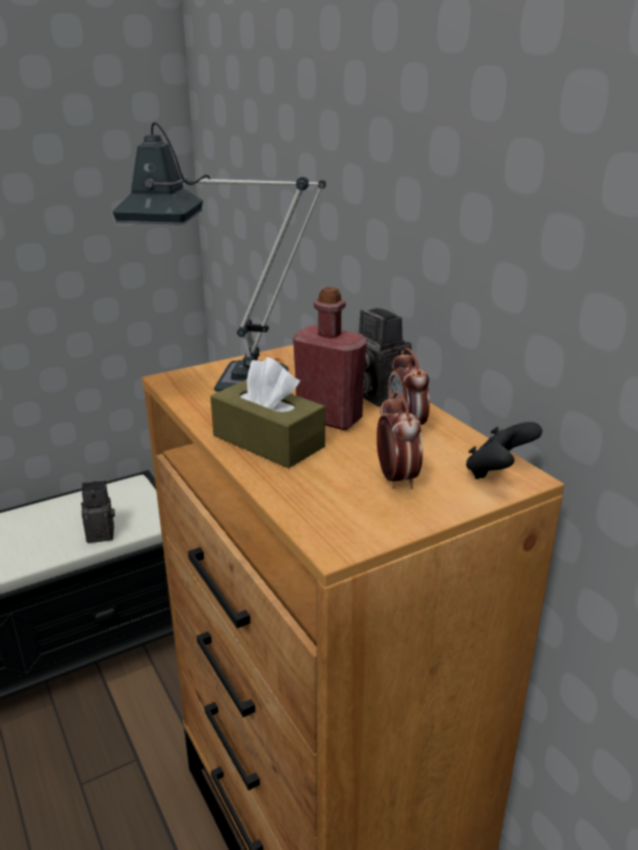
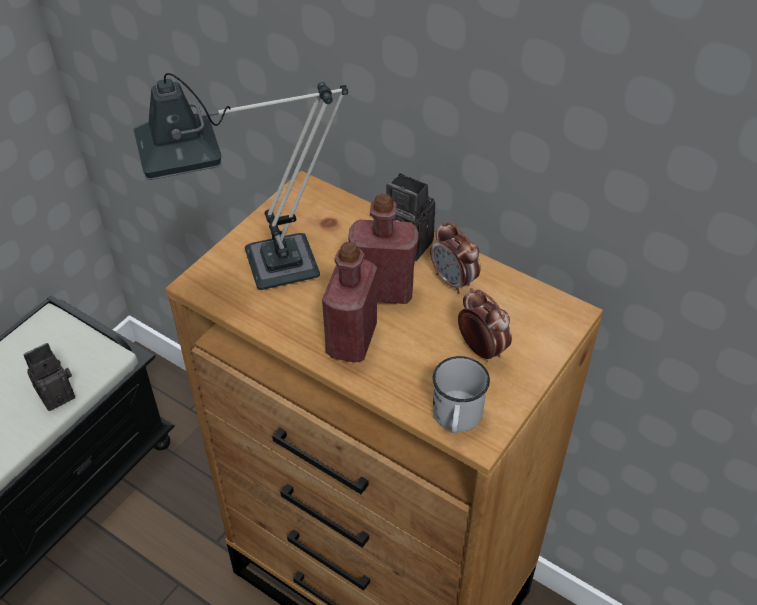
camera: 25 degrees left, 20 degrees up
(268, 441) = (351, 340): brown tissue box -> red bottle
(322, 523) = (456, 419): none -> white mug
(498, 472) = (551, 314): black game controller -> none

